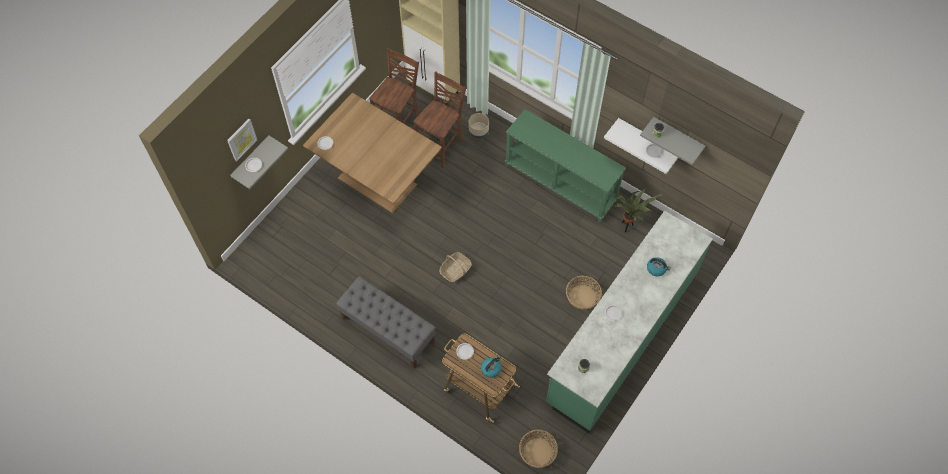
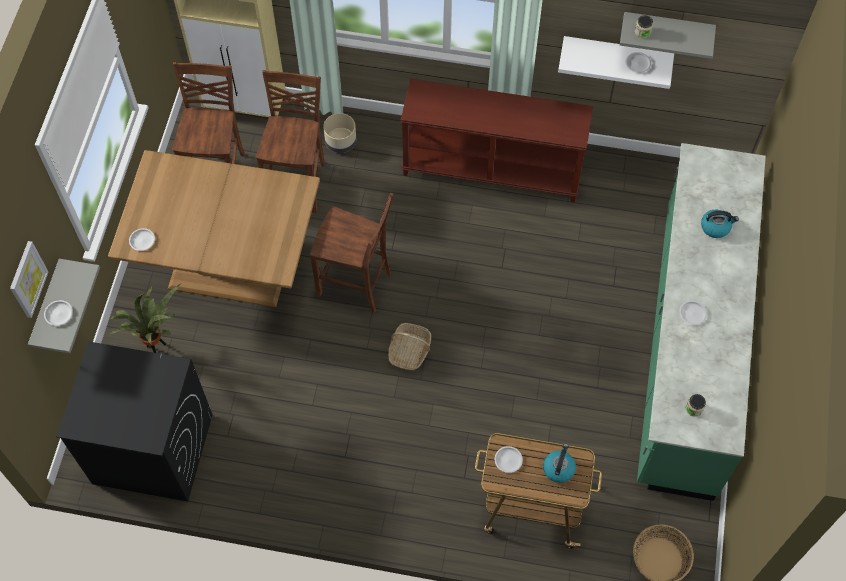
camera: 25 degrees left, 0 degrees up
(285, 264) = (152, 449): none -> black washing machine
(388, 330) = (357, 480): grey bench -> none
(444, 219) = (356, 285): none -> brown chair
(561, 183) = (492, 168): green console table -> brown console table
(582, 297) = (605, 313): basket -> none
(627, 227) = (613, 192): potted plant -> potted plant (158, 349)

